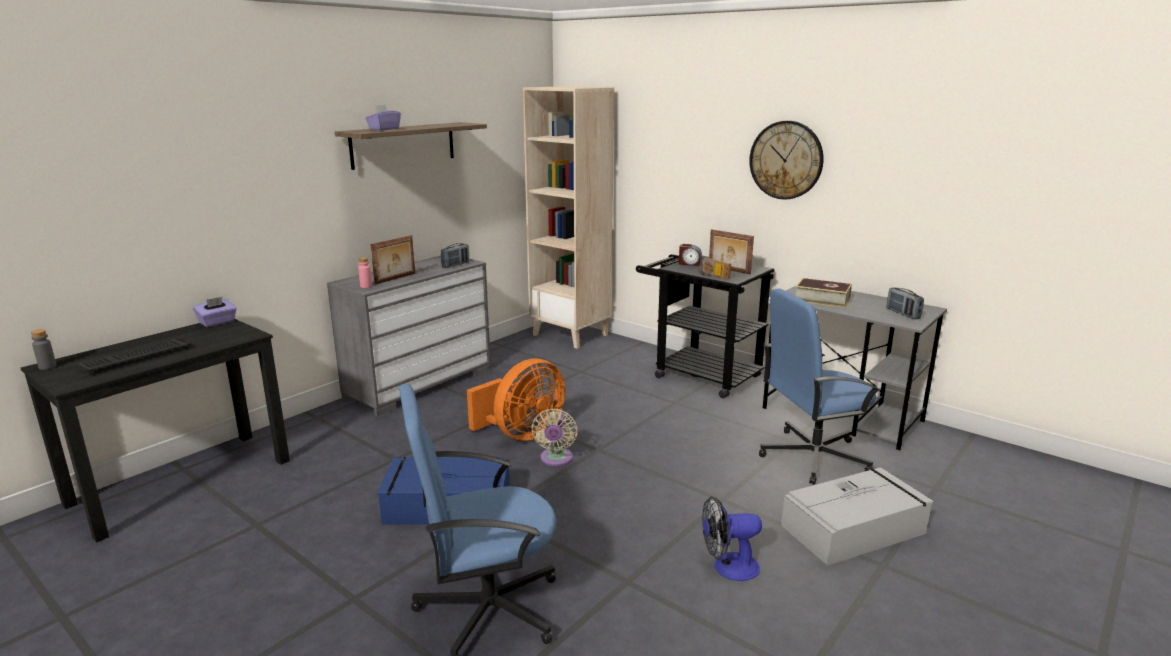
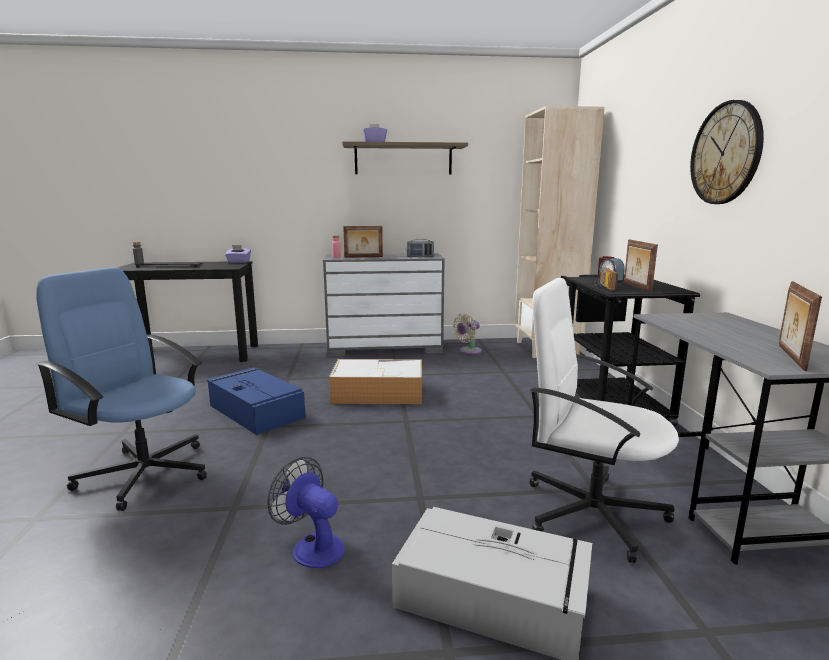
camera: 45 degrees right, 5 degrees down
(522, 434) = (379, 393): orange fan -> storage box
(556, 459) = (366, 415): beige fan -> beige fan (468, 351)
(812, 456) = (590, 512): blue office chair -> white office chair
(822, 299) = (701, 325): book -> none
(902, 314) = (790, 357): radio -> picture frame

